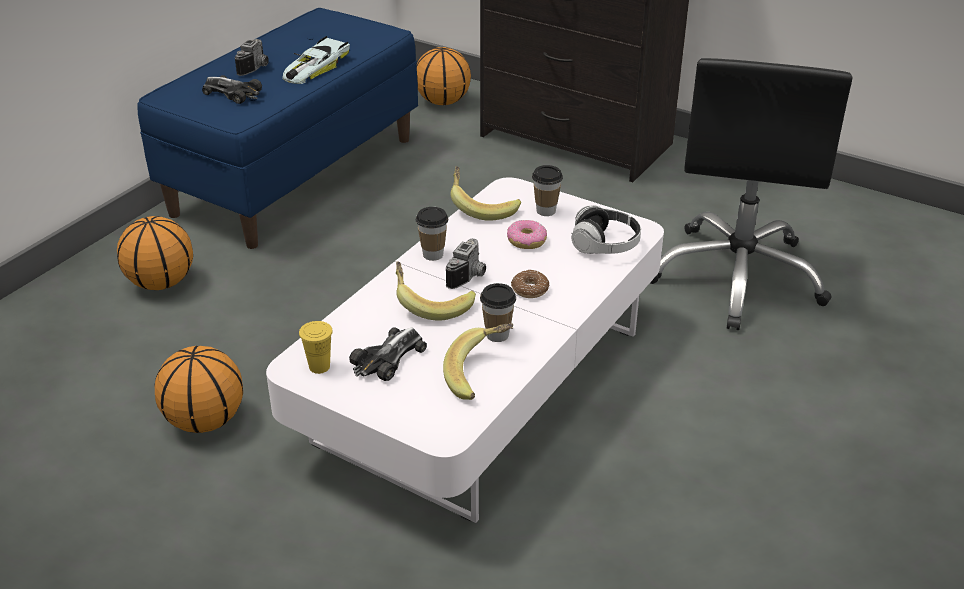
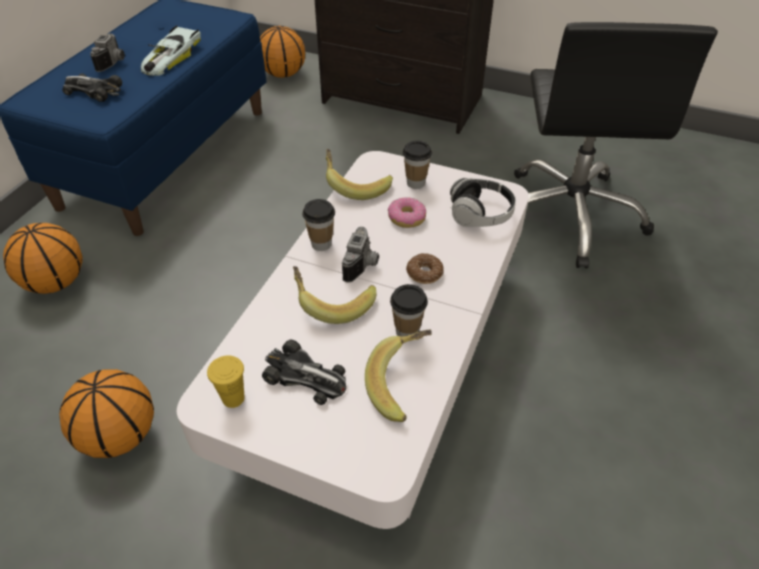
camera: 10 degrees left, 10 degrees up
(389, 358) = (304, 376): toy car -> toy car turned 90 degrees clockwise

